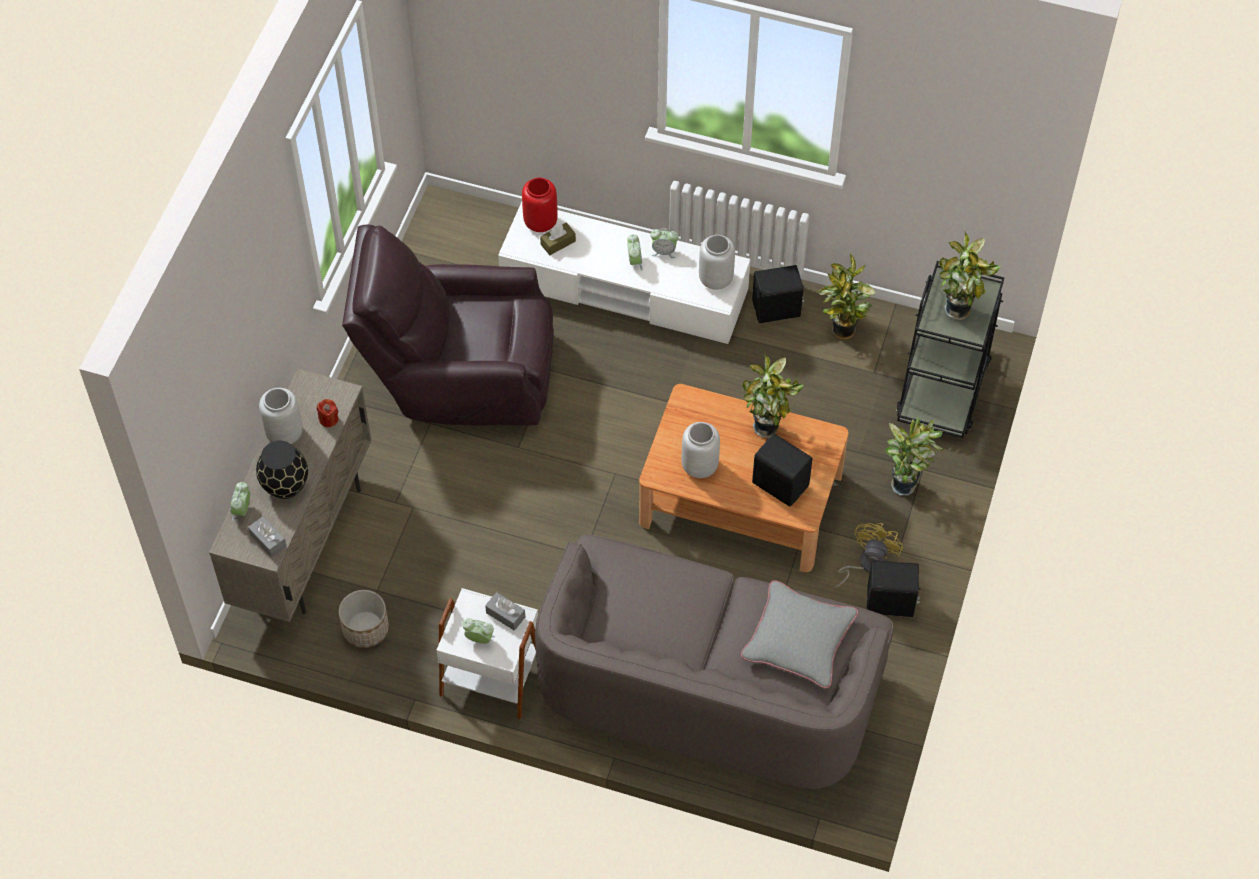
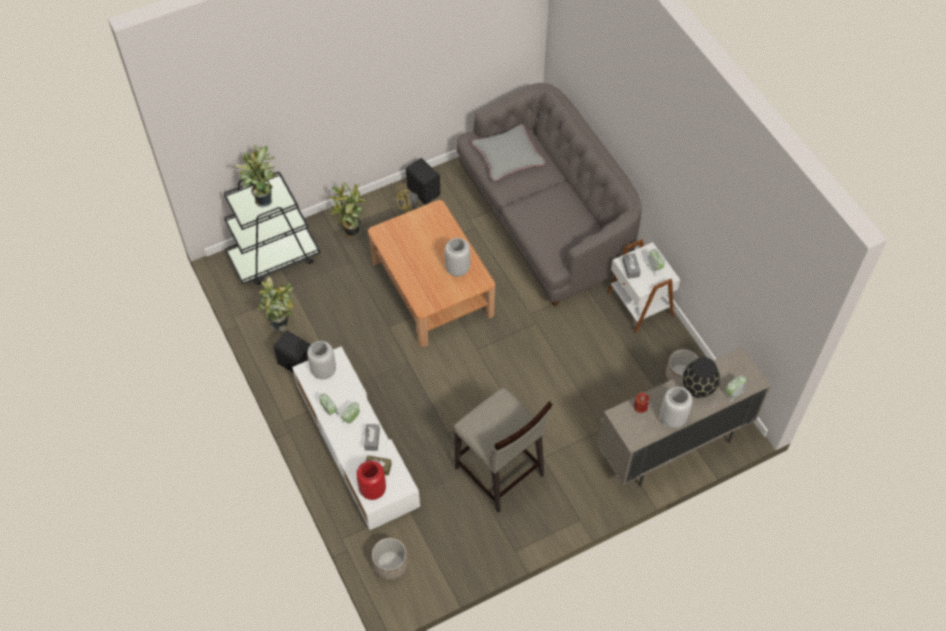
camera: 135 degrees left, 0 degrees up
(268, 540) = (733, 366): grey tissue box -> grey tissue box (372, 439)
(459, 375) = (499, 472): brown armchair -> beige stool
(473, 223) = (390, 565): none -> planter
(769, 429) = (403, 259): potted plant -> none
(780, 483) = (430, 231): black speaker -> none

